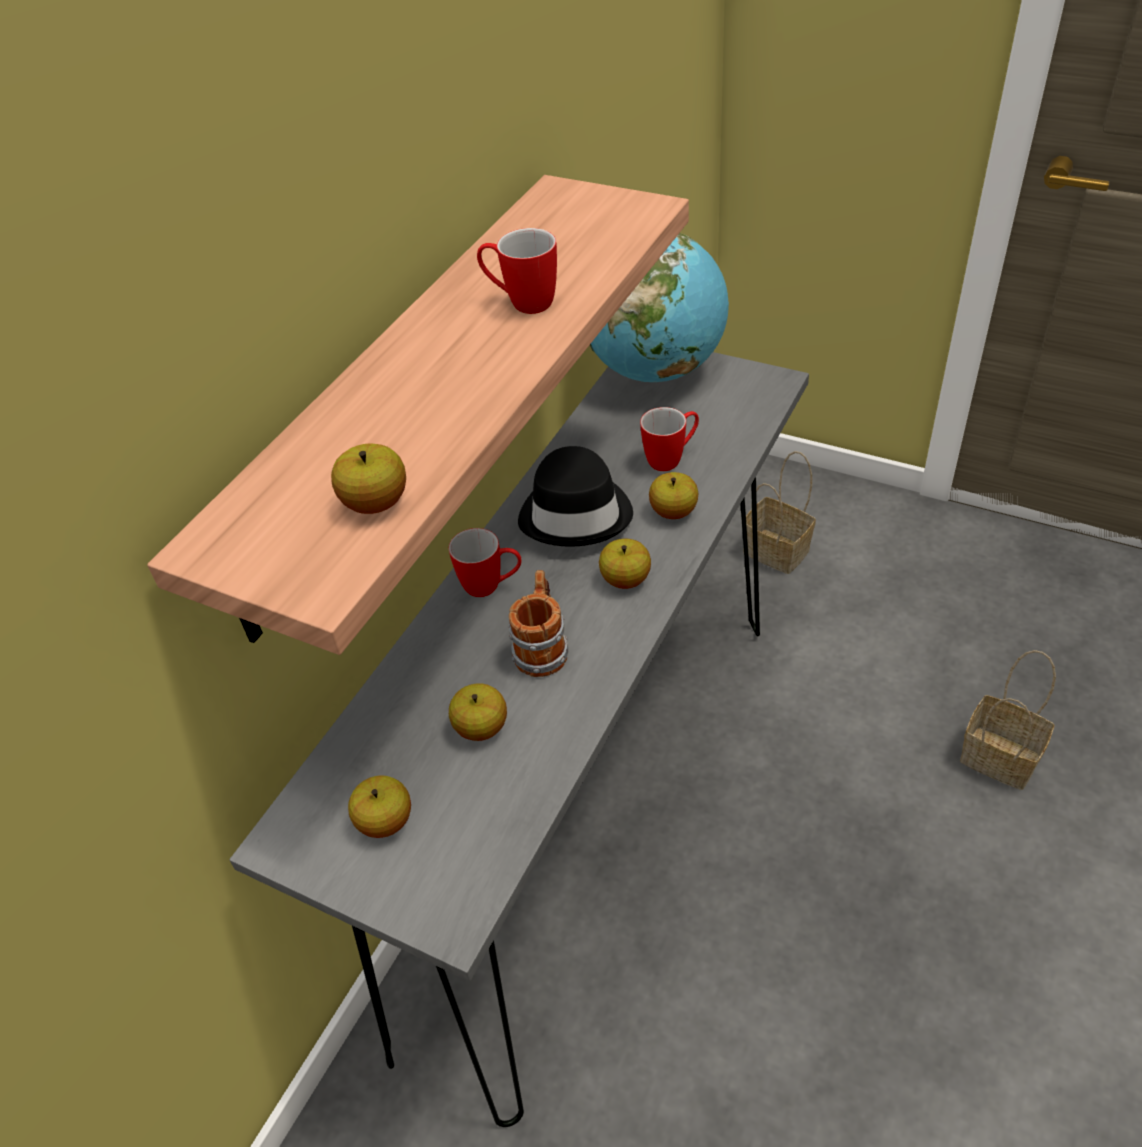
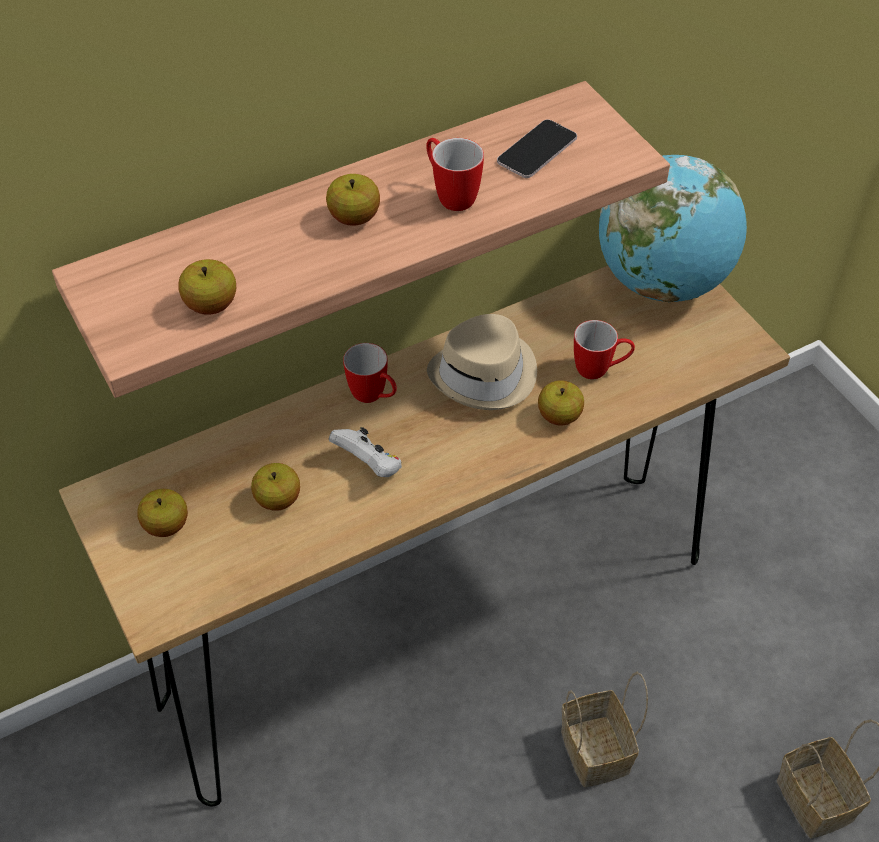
camera: 30 degrees right, 5 degrees up
(542, 646) = (369, 465): mug -> white game controller
(562, 237) = (537, 150): none -> phone
(576, 514) = (485, 375): black hat -> beige hat
(596, 816) = (439, 629): grey console table -> brown console table
(625, 580) = (473, 450): apple -> apple (354, 218)
(778, 551) = (780, 500): basket -> basket (597, 753)

